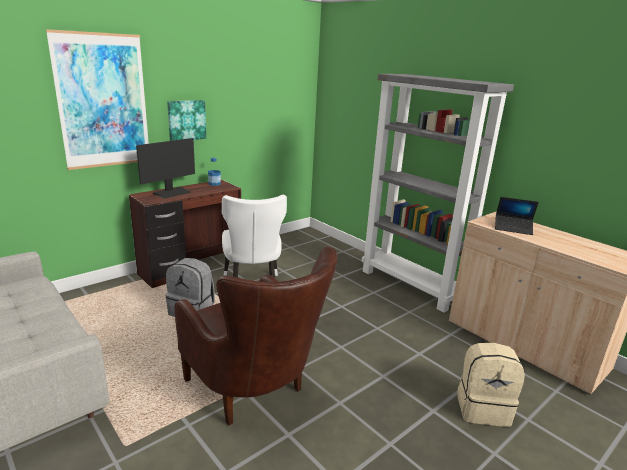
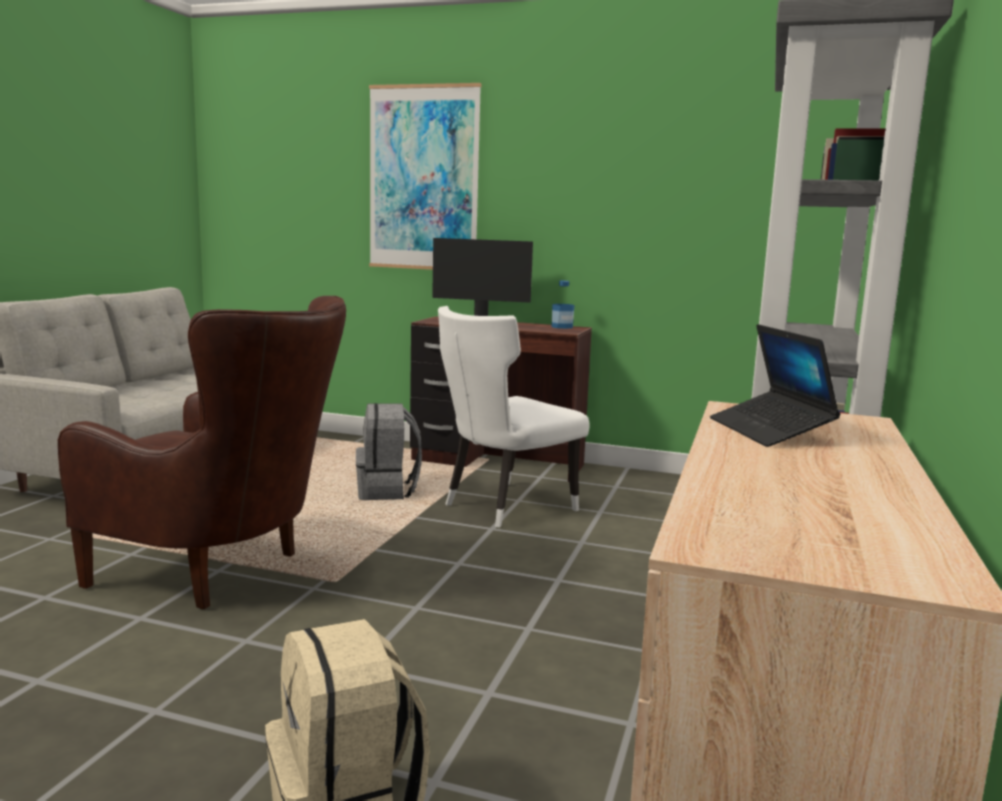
camera: 60 degrees right, 10 degrees down
(186, 120) = (542, 215): picture -> none
(254, 394) = (222, 574): brown armchair -> brown armchair turned 90 degrees counterclockwise

